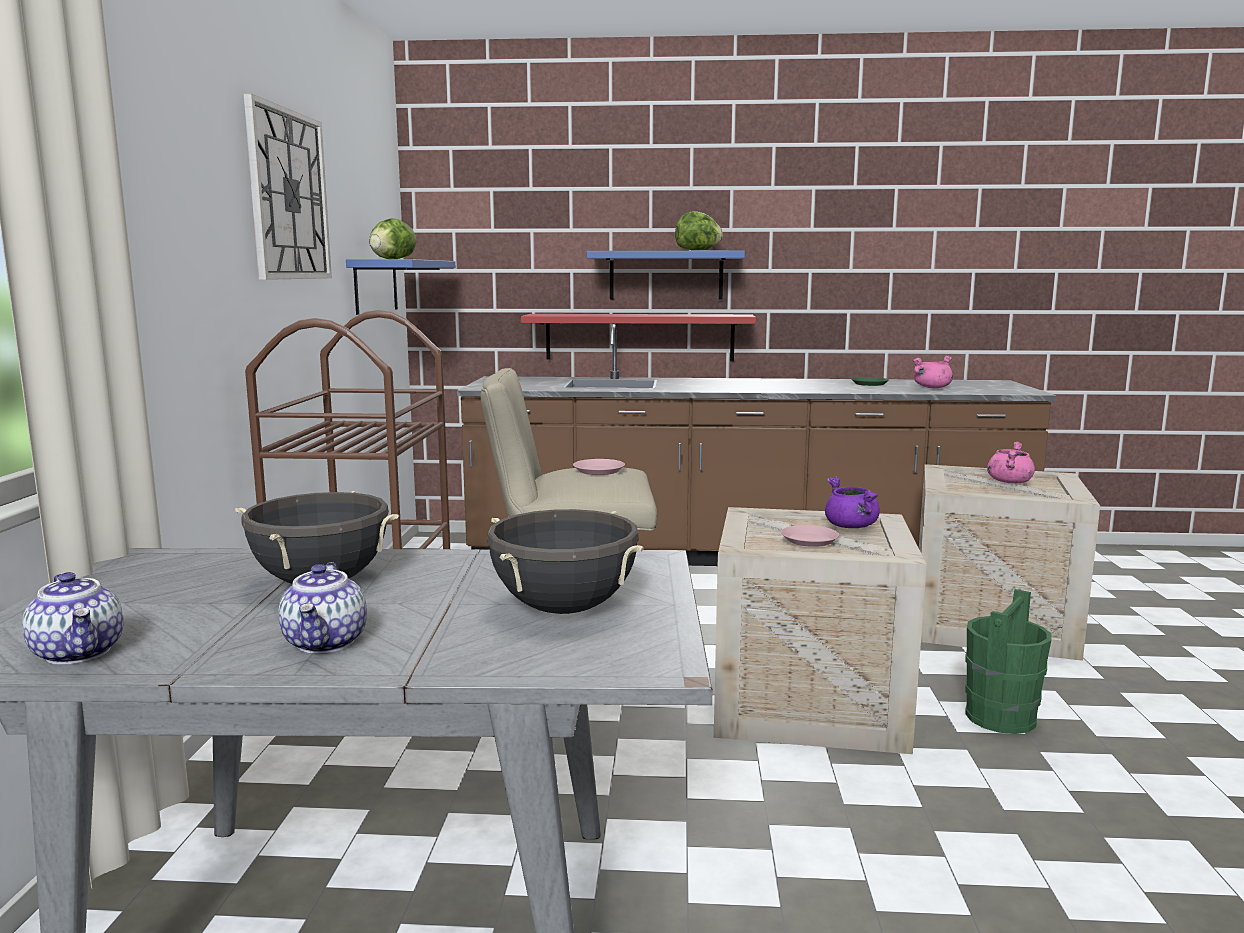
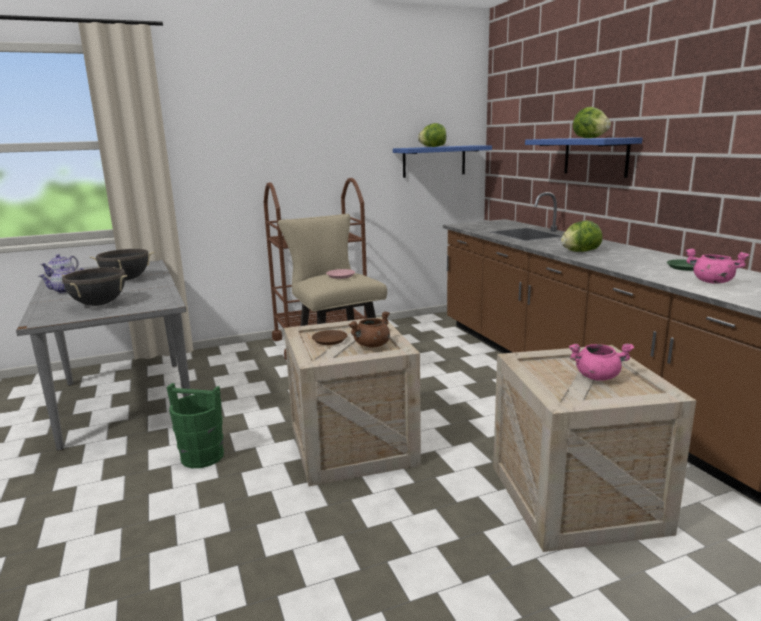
camera: 65 degrees right, 5 degrees up
(288, 195) = (328, 121): wall clock -> none
(639, 337) = (578, 203): red shelf -> none
(753, 387) = (580, 251): none -> lettuce
(809, 540) = (329, 340): pink plate -> brown plate
(851, 527) = (372, 345): purple cooking pot -> brown cooking pot
(1000, 717) = (386, 515): green bucket -> green bucket (203, 457)

